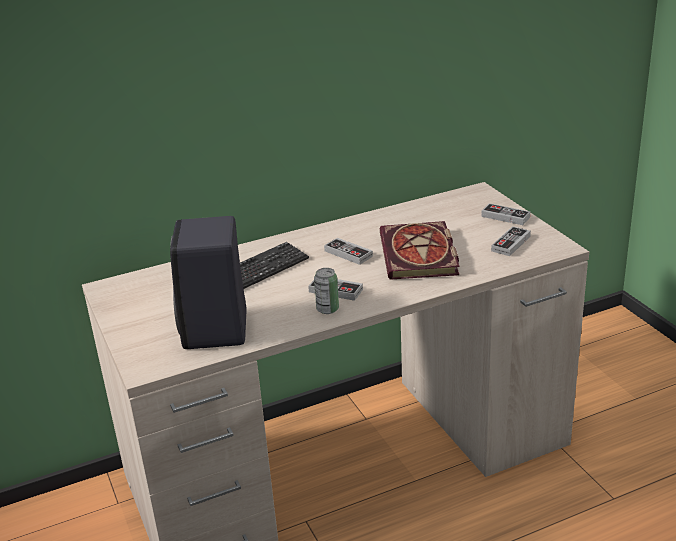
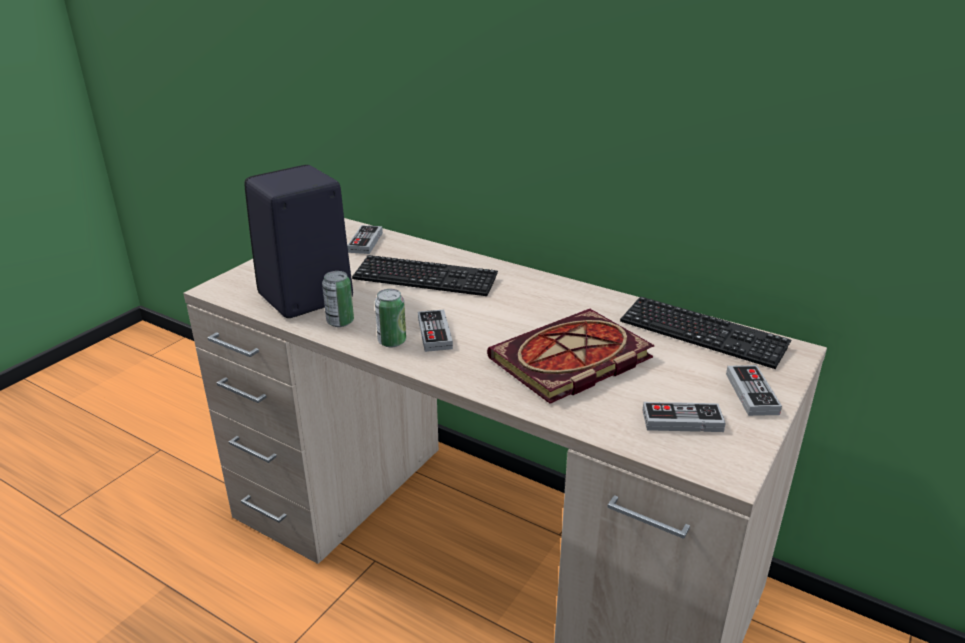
camera: 55 degrees right, 0 degrees up
(274, 323) = (340, 322): none -> can
(348, 254) = (522, 315): game controller -> game controller (365, 242)
(436, 207) = (702, 334): none -> keyboard

